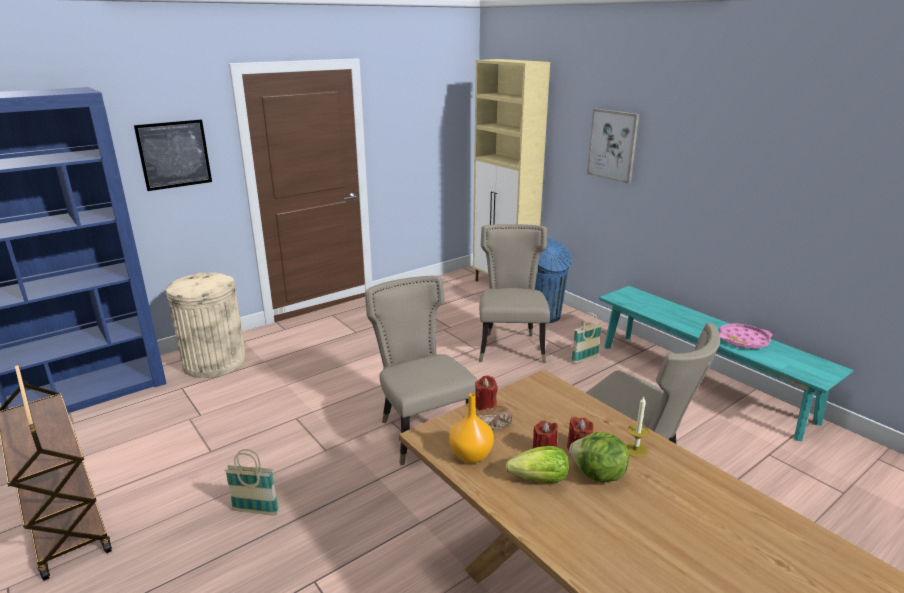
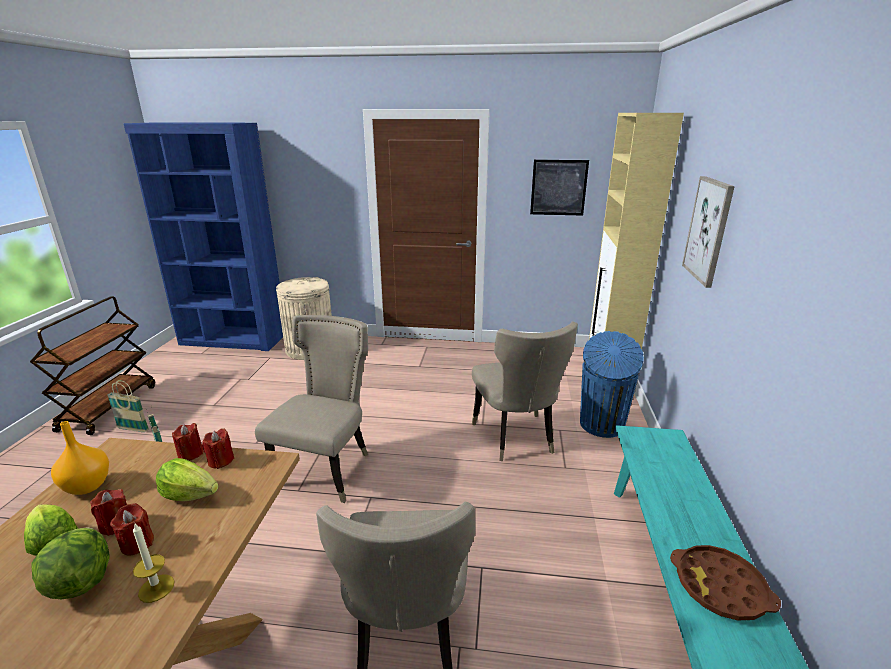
camera: 45 degrees right, 0 degrees up
(174, 154) = (315, 181): picture -> picture (558, 187)
(493, 426) = (151, 475): bread -> none
(511, 346) = (516, 439): beige chair -> beige chair turned 120 degrees clockwise
(513, 397) = (220, 461): none -> red candle
(543, 417) = (189, 495): none -> lettuce
(585, 359) = (569, 492): basket -> basket (133, 429)
(743, 340) = (720, 587): pink tray -> brown tray

